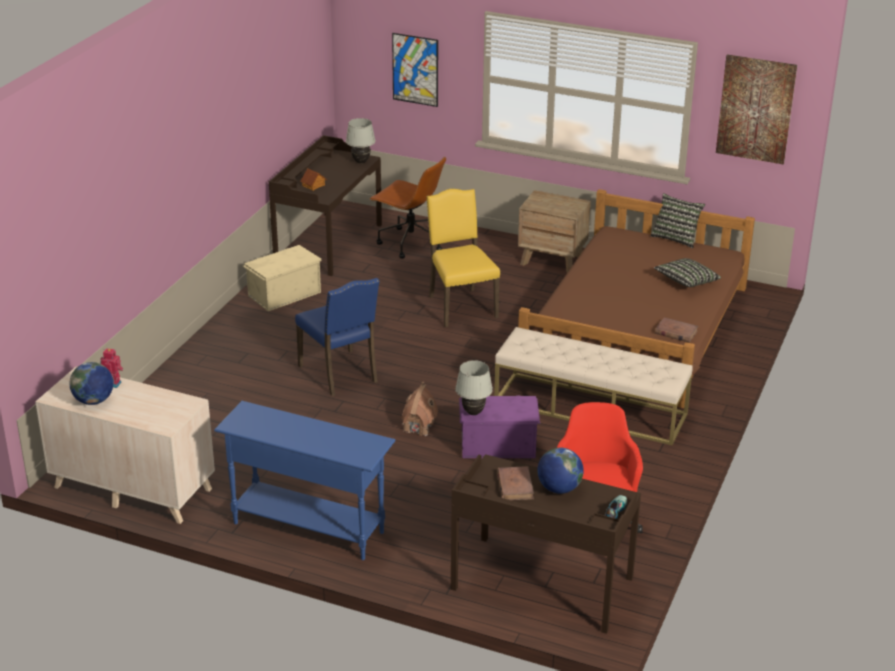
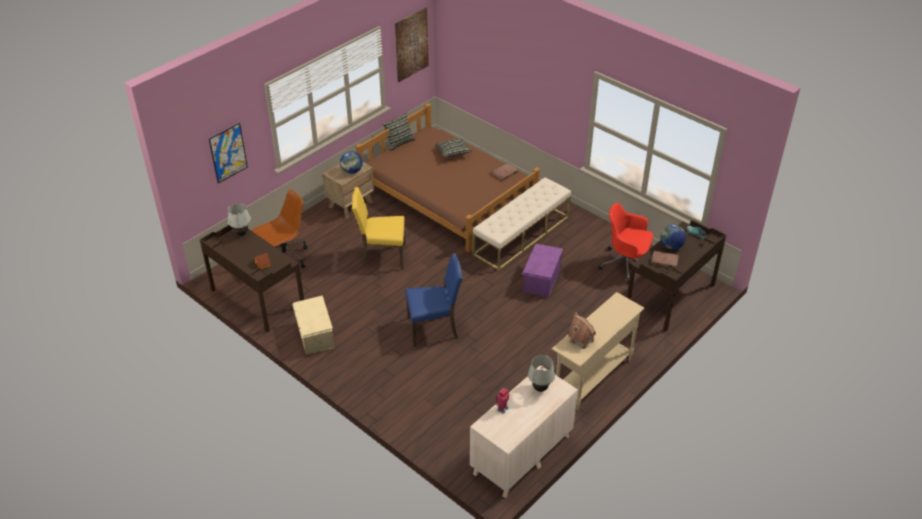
camera: 70 degrees left, 10 degrees up
(94, 401) = (520, 422): globe -> globe (352, 171)
(308, 527) = (592, 377): blue console table -> beige console table
(418, 426) = (509, 307): toy house -> toy house (581, 340)
(473, 413) = (544, 271): white table lamp -> white table lamp (540, 388)

